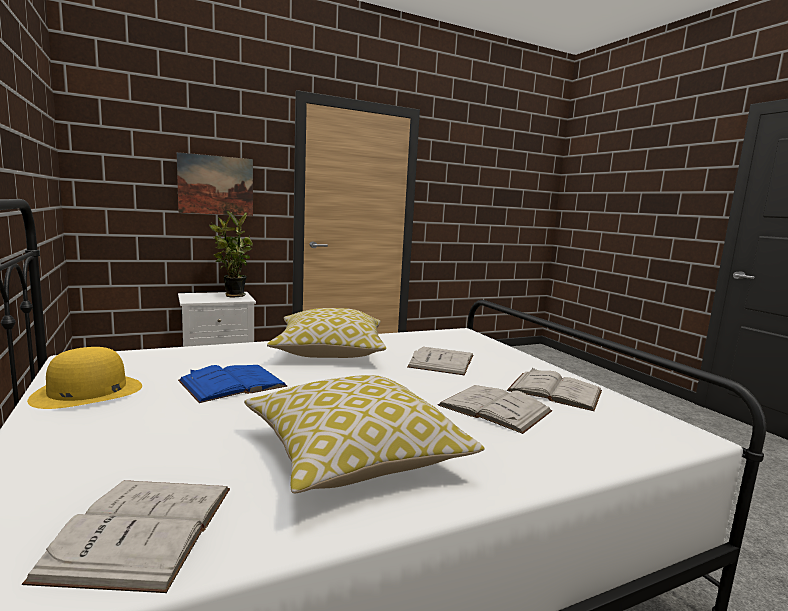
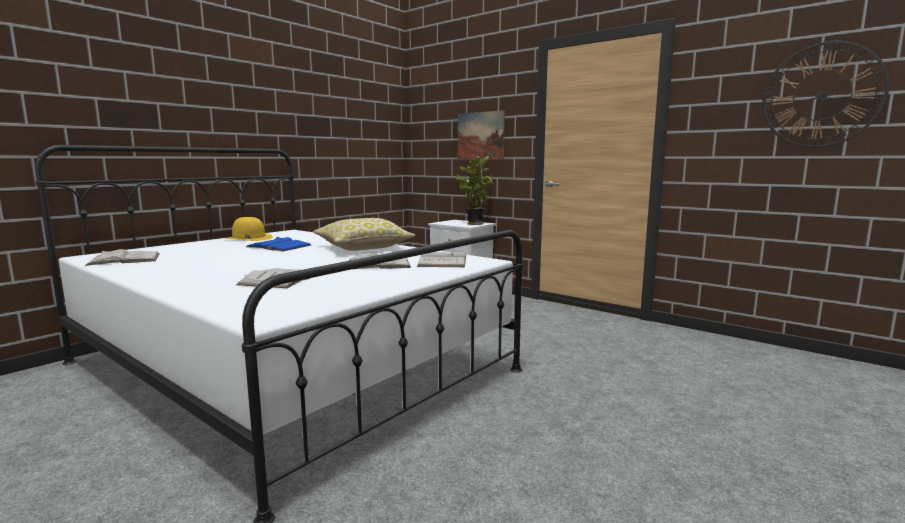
camera: 65 degrees right, 0 degrees up
(353, 455) = (193, 267): pillow -> none
(498, 186) = (821, 95): none -> wall clock
(555, 391) = (339, 287): white book -> white book (443, 261)

